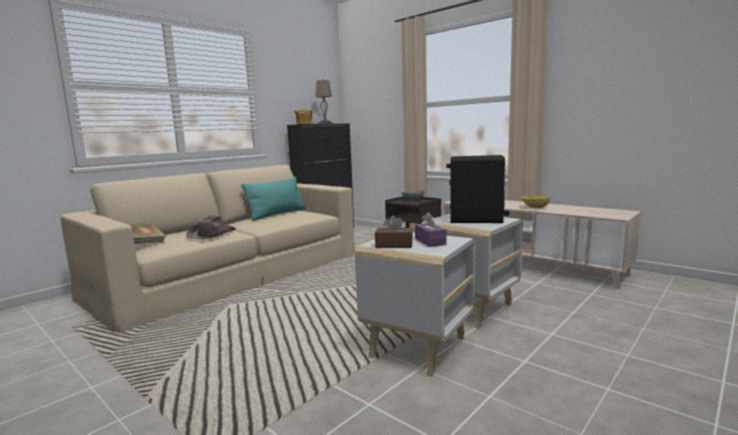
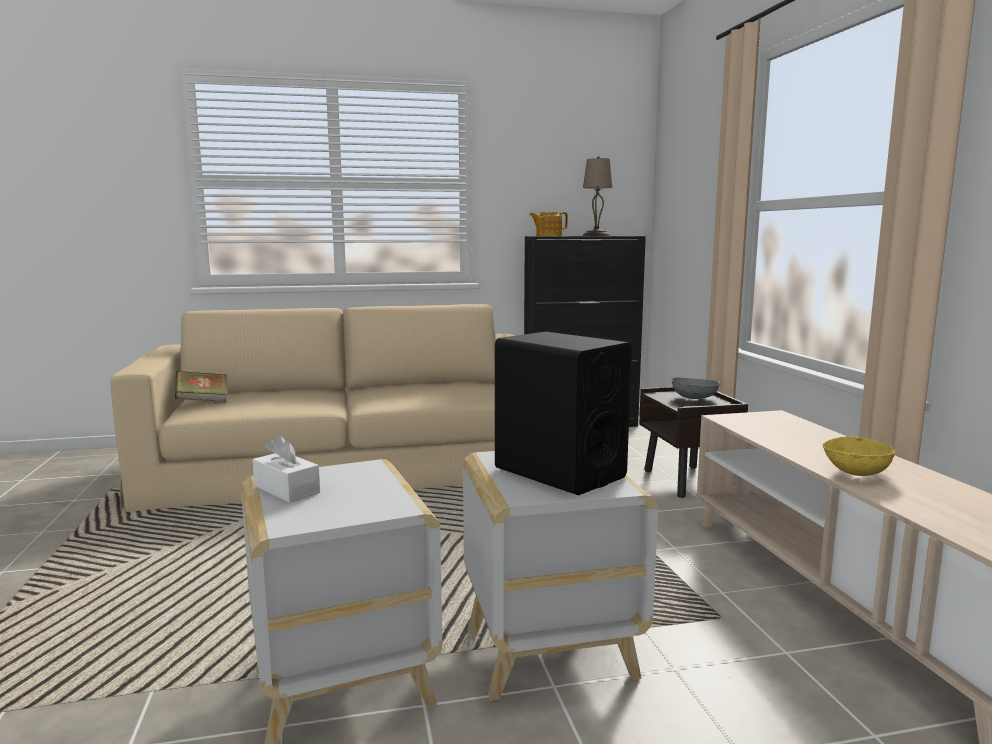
camera: 35 degrees right, 0 degrees up
(211, 234) = (291, 401): brown hat -> none
(277, 214) = (436, 385): turquoise pillow -> none
(394, 245) = (286, 489): brown tissue box -> white tissue box
(430, 241) = (346, 499): purple tissue box -> none

